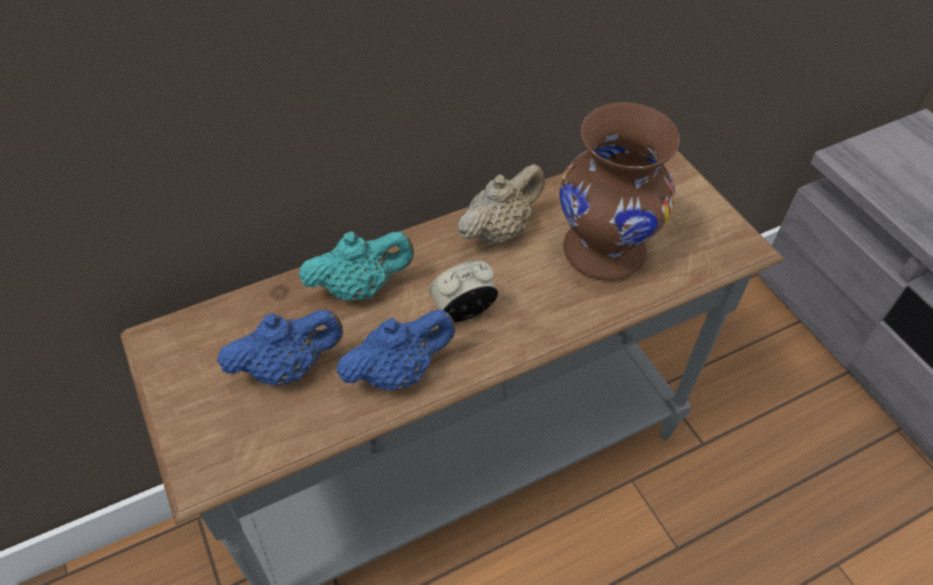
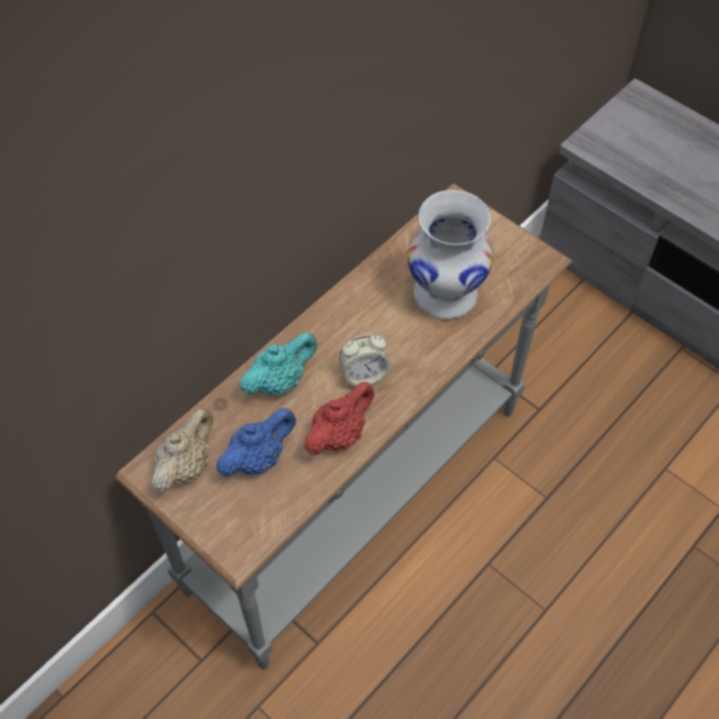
camera: 20 degrees left, 5 degrees up
(398, 372) = (339, 434): blue teapot -> red teapot
(463, 312) = (364, 375): alarm clock -> alarm clock turned 150 degrees counterclockwise
(499, 231) = (362, 302): beige teapot -> beige teapot (186, 466)
(603, 249) = (444, 293): brown vase -> white vase

